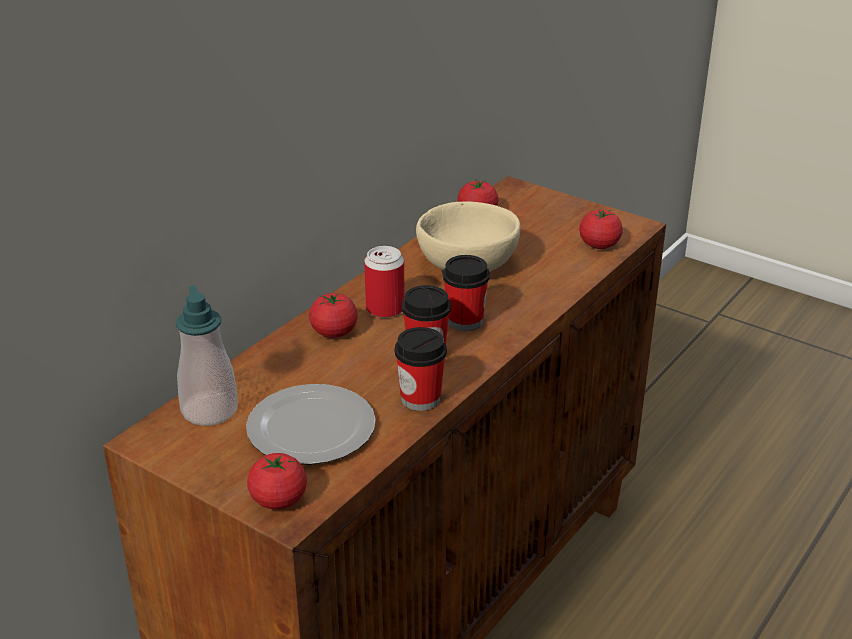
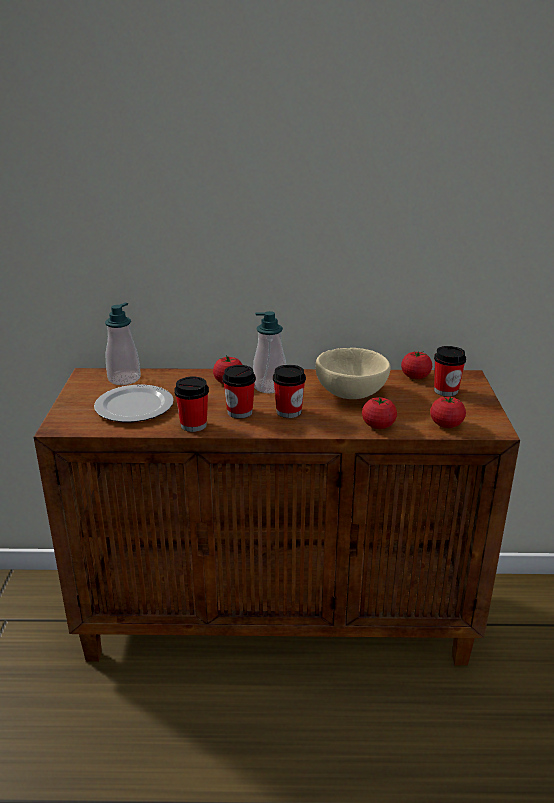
camera: 55 degrees right, 5 degrees down
(278, 499) = (68, 419): tomato -> tomato (378, 425)
(385, 309) = (269, 386): can -> soap dispenser
(529, 213) = (446, 391): none -> cup

